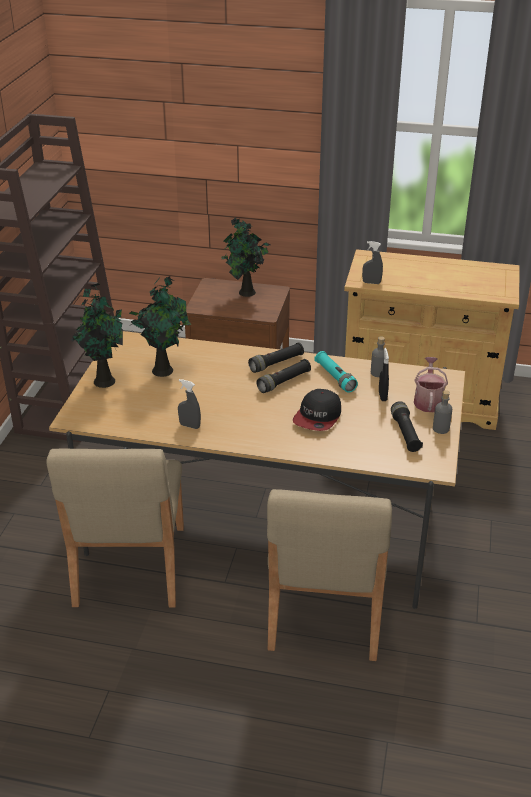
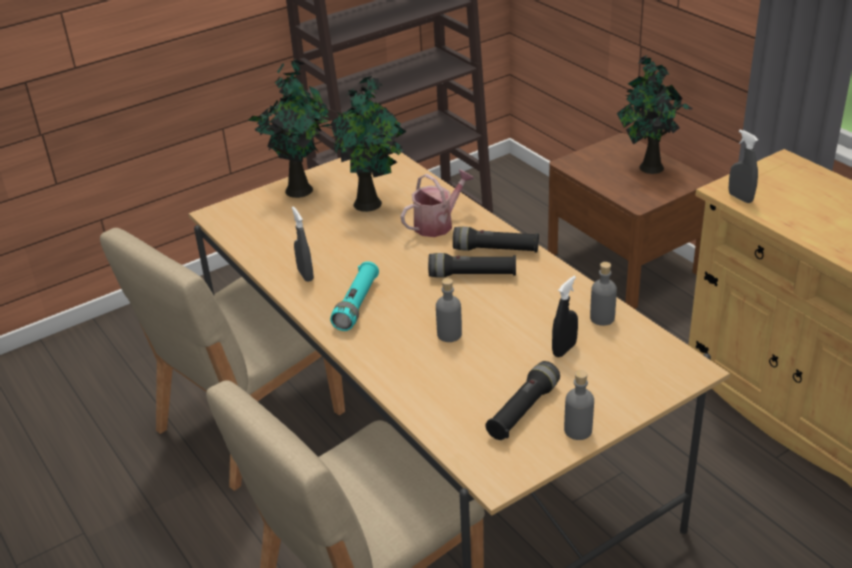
camera: 45 degrees right, 0 degrees up
(318, 417) = (449, 334): cap -> grey bottle
(335, 377) = (539, 298): turquoise flashlight -> turquoise flashlight (357, 304)
(428, 400) = (616, 385): watering can -> watering can (438, 223)

